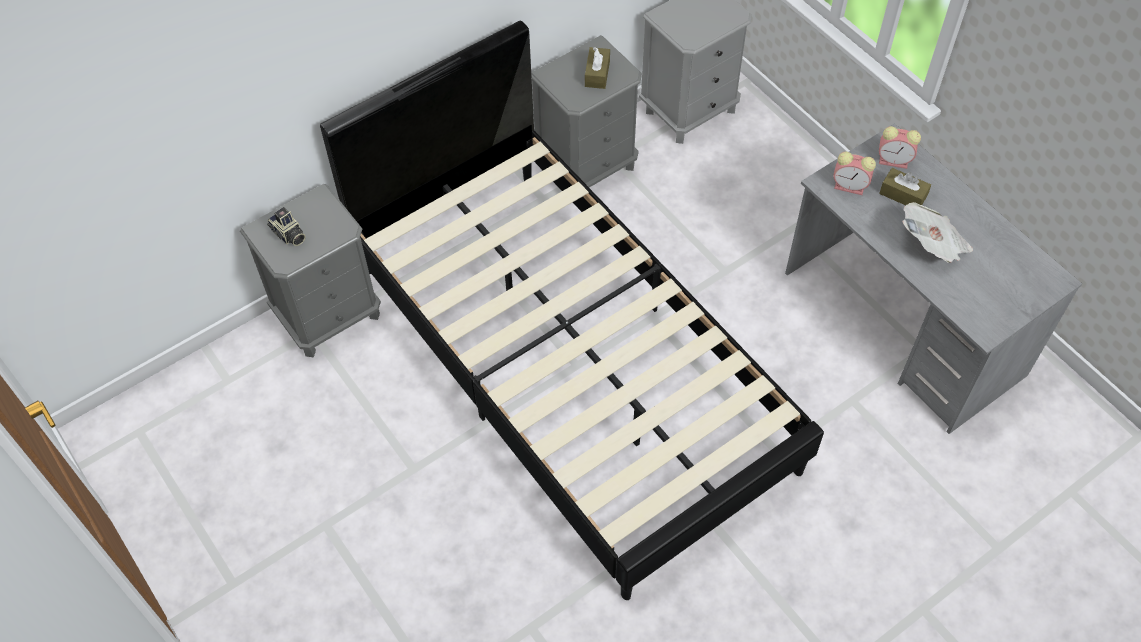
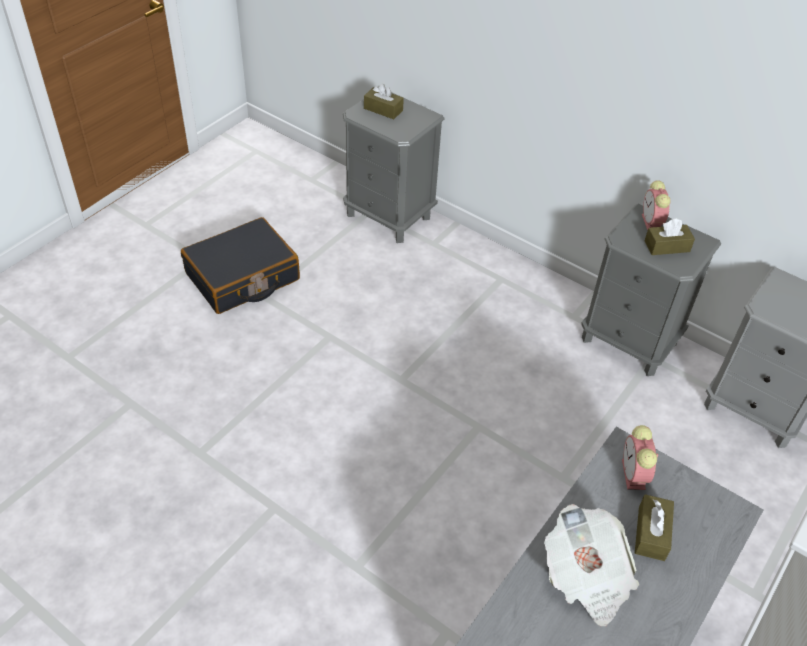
camera: 70 degrees right, 10 degrees down
(288, 235) = (383, 109): camera -> brown tissue box
(374, 485) = (242, 277): none -> black suitcase
(570, 364) = (401, 375): black bed -> none
(895, 160) = (701, 517): alarm clock -> alarm clock (652, 223)

